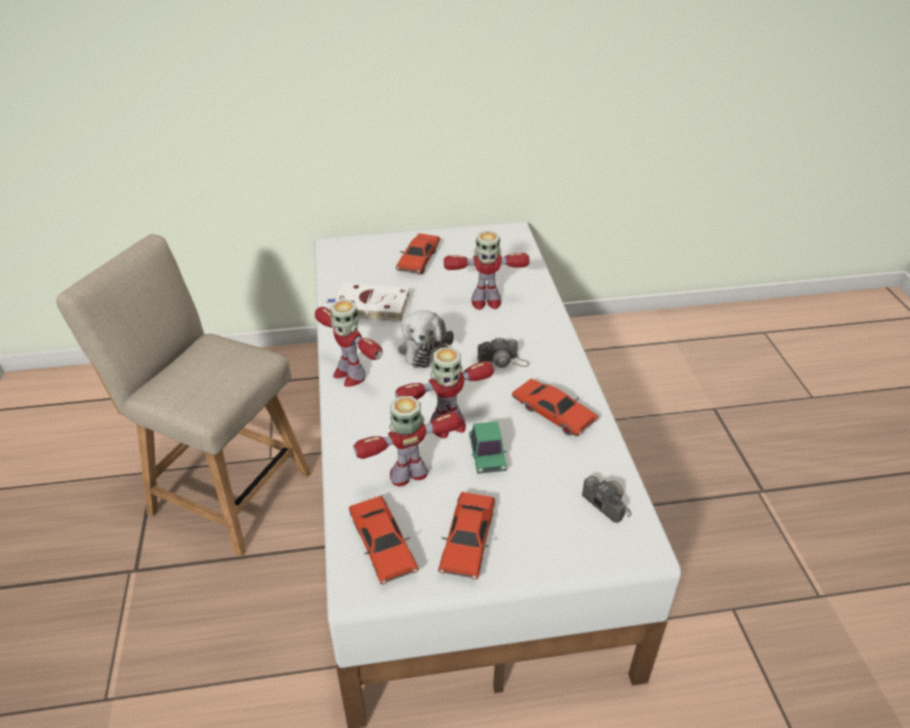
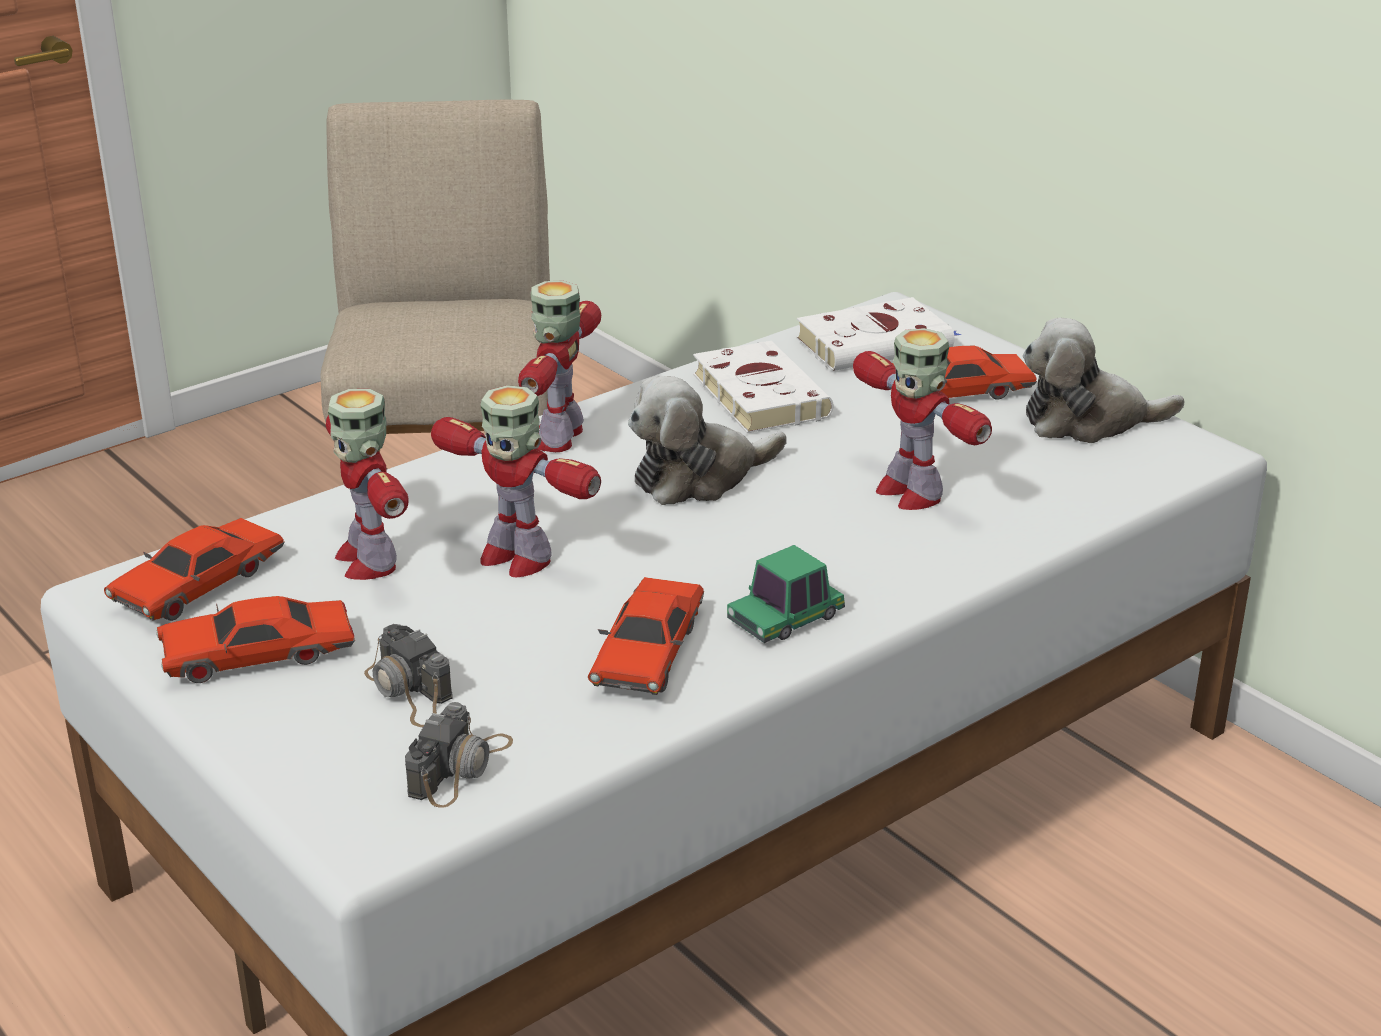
camera: 60 degrees right, 10 degrees down
(358, 260) = (877, 344): none -> white book
(409, 474) = (368, 560): toy robot -> toy robot turned 150 degrees counterclockwise
(470, 242) = (1088, 421): none -> plush toy
(487, 455) = (474, 616): toy car -> toy car (786, 619)
(502, 361) = (746, 560): camera -> camera (409, 691)

